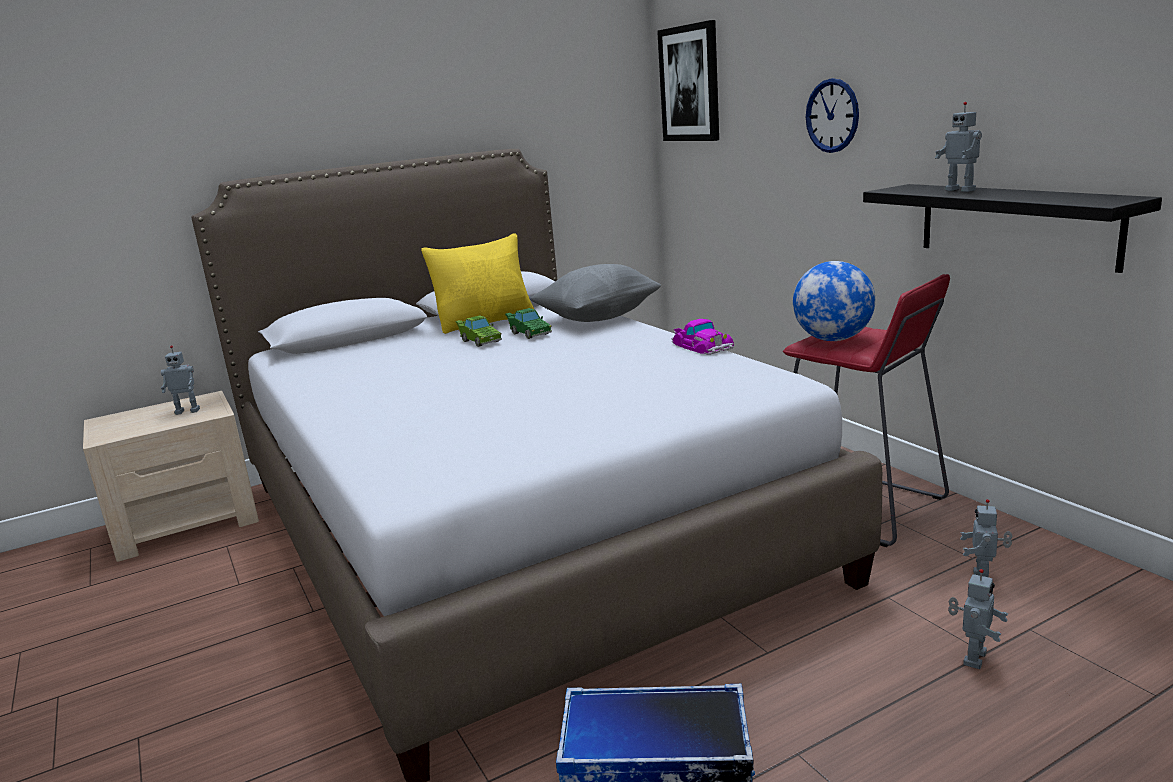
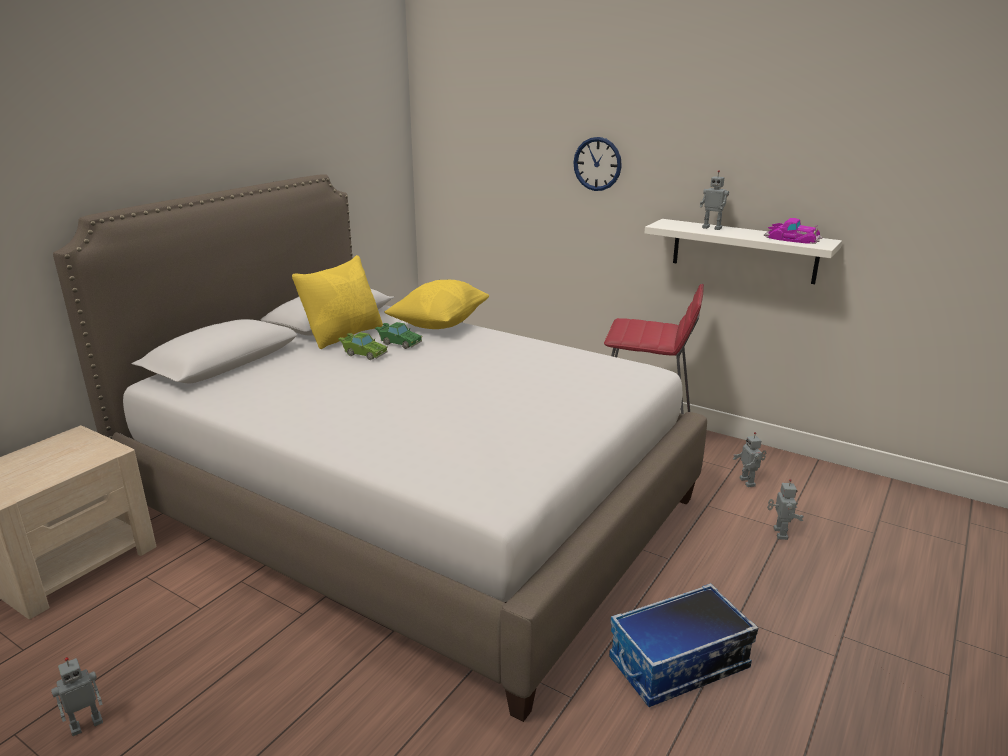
camera: 30 degrees left, 5 degrees up
(188, 411) = (73, 453): toy robot -> toy robot (86, 724)
(598, 318) = (439, 324): grey pillow -> yellow pillow
(690, 84) = (454, 121): picture -> none
(701, 345) = (555, 345): toy car -> toy car (792, 239)
(833, 339) = (634, 332): globe -> none
(1015, 224) = (743, 251): black shelf -> white shelf

